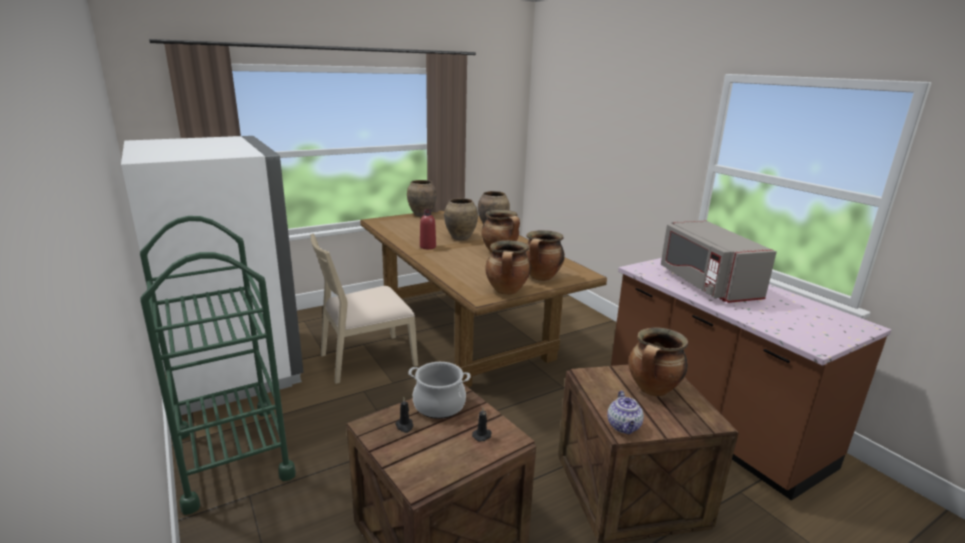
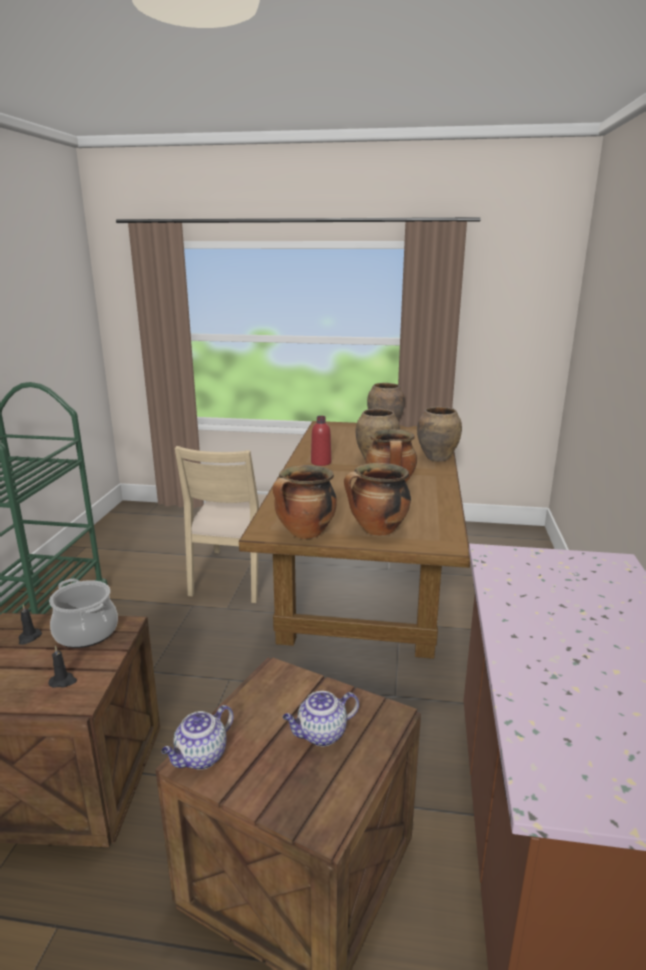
camera: 40 degrees right, 0 degrees up
(234, 367) = (132, 543): white fridge -> none
(367, 359) = (236, 575): beige chair -> beige chair turned 90 degrees counterclockwise
(653, 390) = (321, 734): cooking pot -> teapot
(706, 284) = (563, 611): grey microwave -> none

